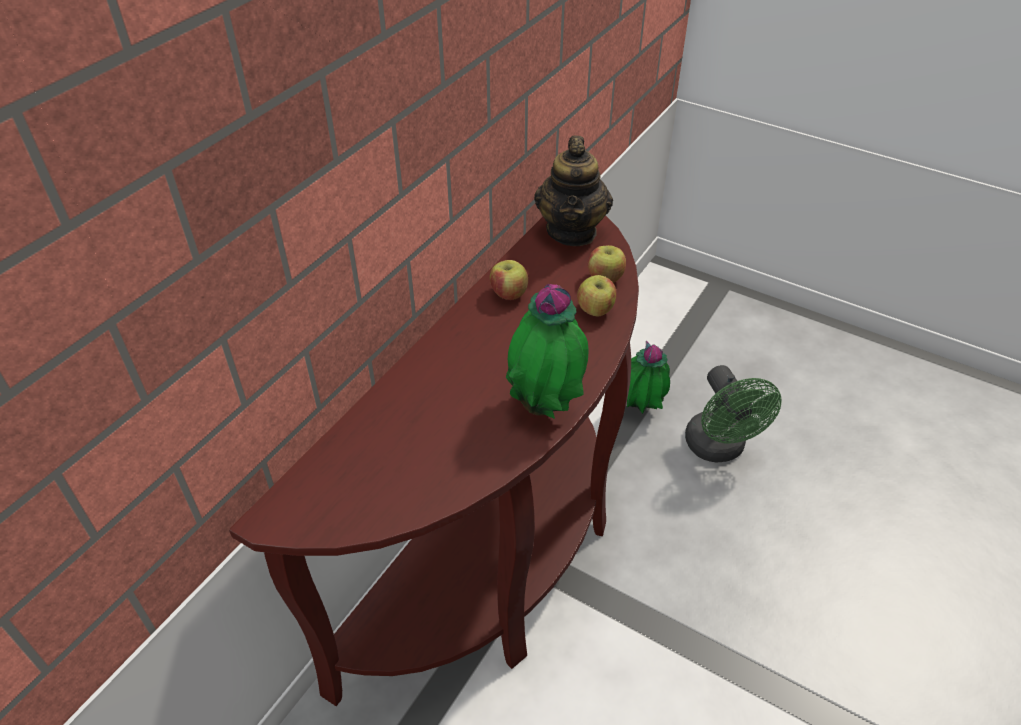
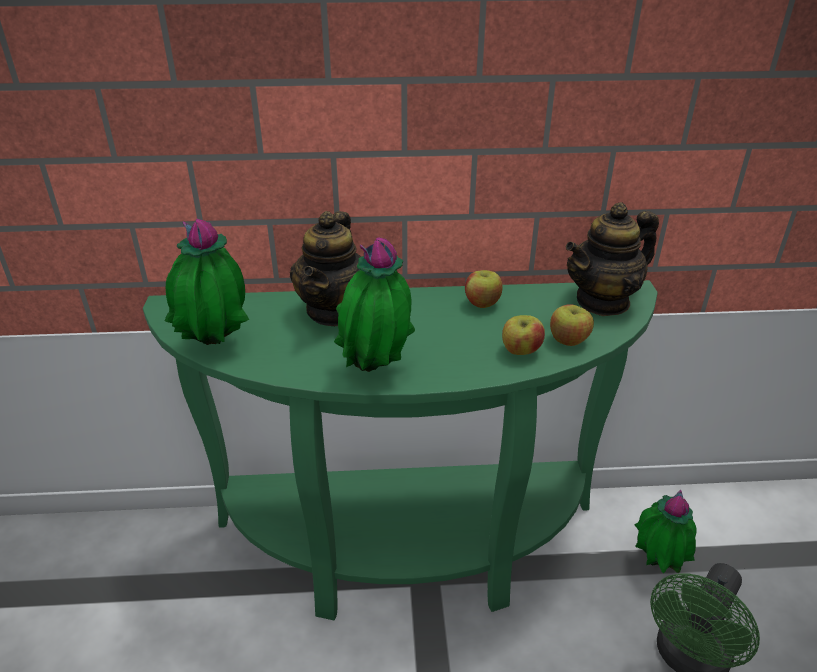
camera: 55 degrees right, 10 degrees down
(400, 505) = (215, 347): none -> potted plant
(424, 391) = (334, 311): none -> teapot
(499, 558) = (407, 551): brown console table -> green console table

